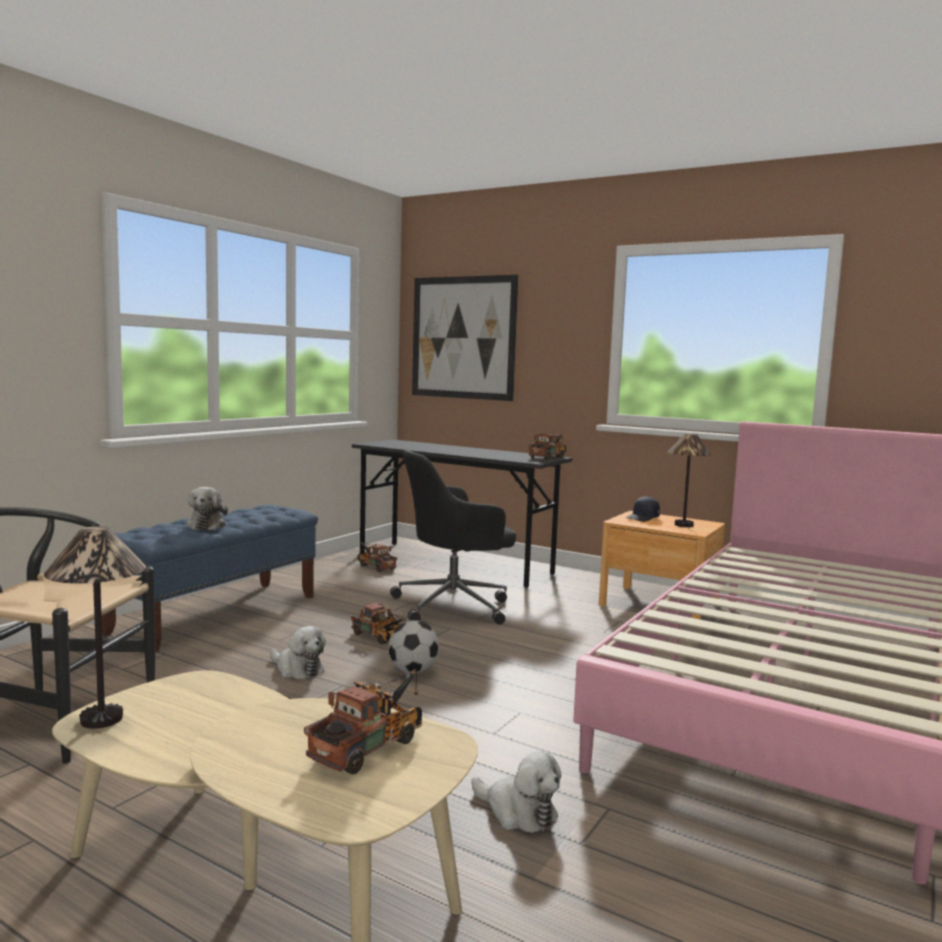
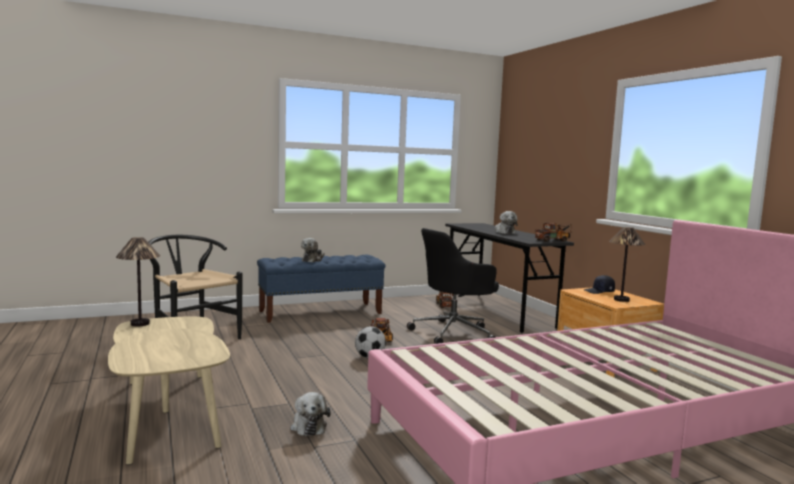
camera: 35 degrees right, 0 degrees up
(297, 669) = (315, 343): plush toy -> plush toy (504, 232)
(372, 745) = (186, 350): toy truck -> none
(454, 606) = (454, 333): black office chair -> black office chair turned 45 degrees counterclockwise
(463, 337) = (528, 153): picture -> none

